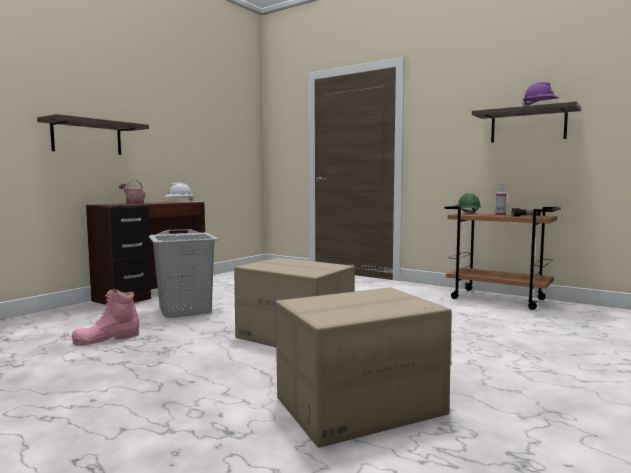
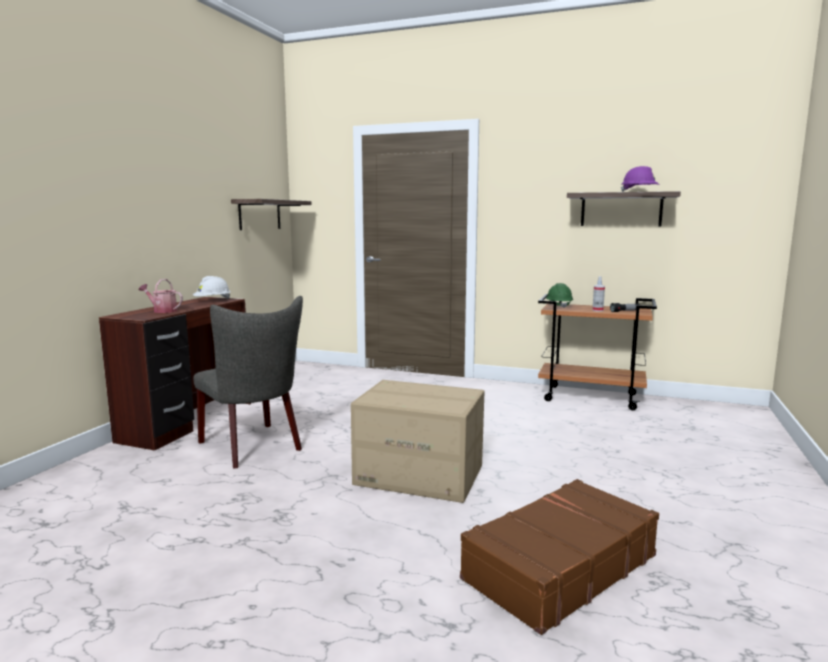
camera: 15 degrees left, 5 degrees up
(87, 137) = (93, 224): shelf -> shelf (260, 214)
(107, 339) = (188, 505): pink boot -> none
(184, 310) = (254, 447): grey laundry basket -> grey chair
(359, 407) = (558, 567): cardboard box -> brown suitcase

